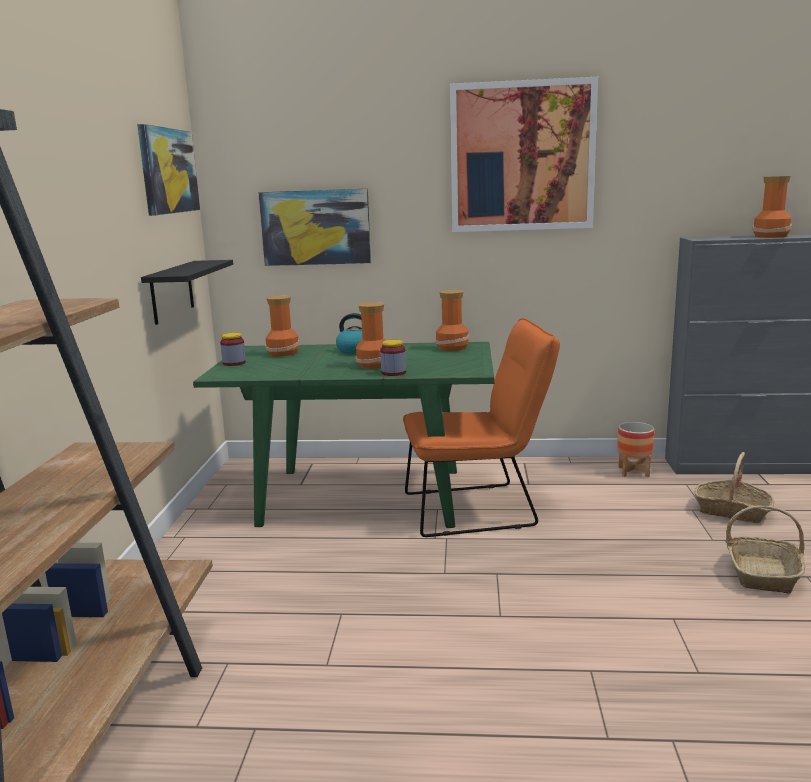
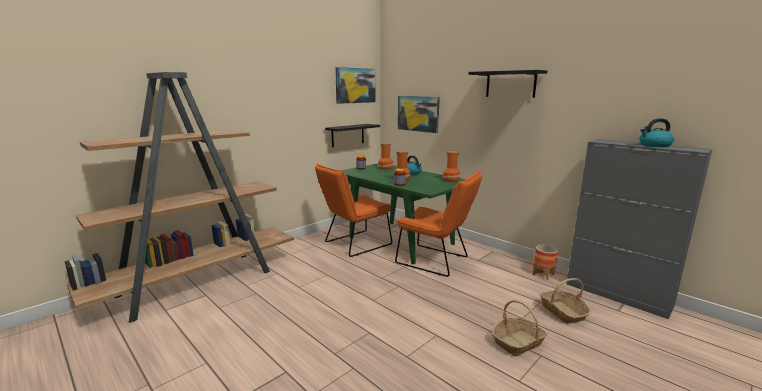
camera: 40 degrees right, 0 degrees up
(289, 536) = (354, 244): none -> orange chair
(522, 157) = (510, 84): picture -> black shelf
(771, 236) = (654, 145): vase -> kettle

